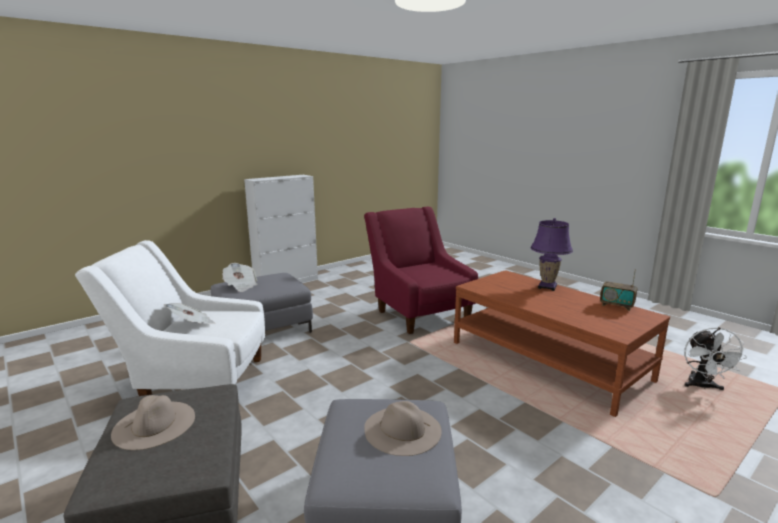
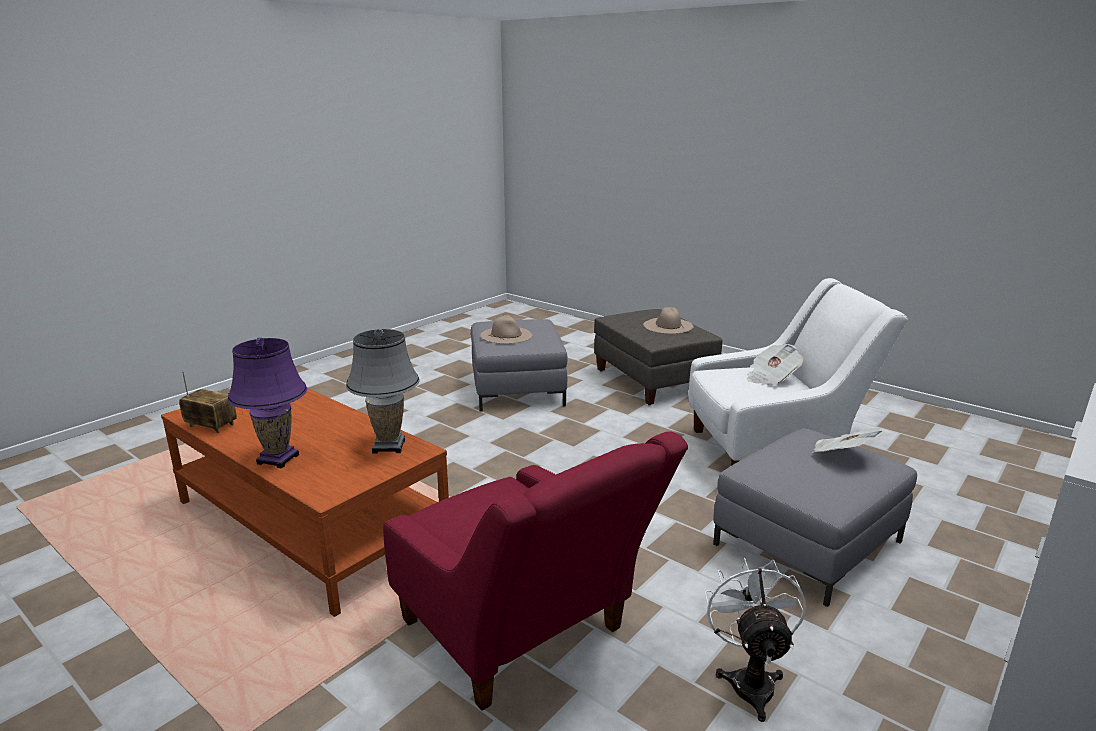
camera: 170 degrees right, 5 degrees up
(489, 288) = (389, 446): none -> grey table lamp
(702, 386) = (127, 501): white fan -> white fan (750, 680)

